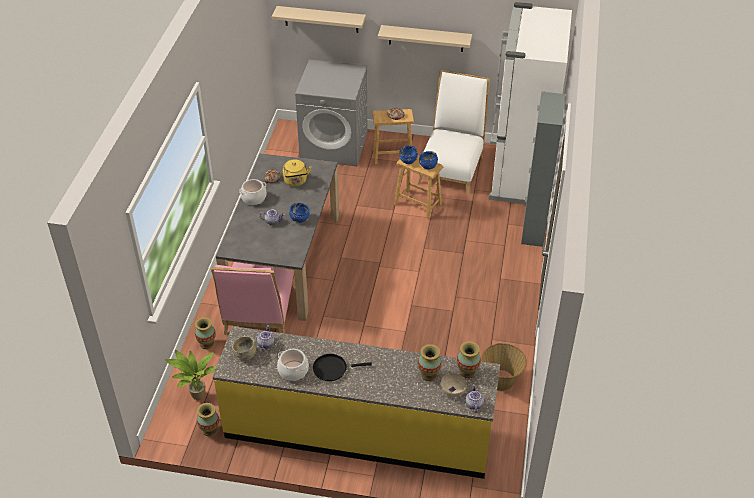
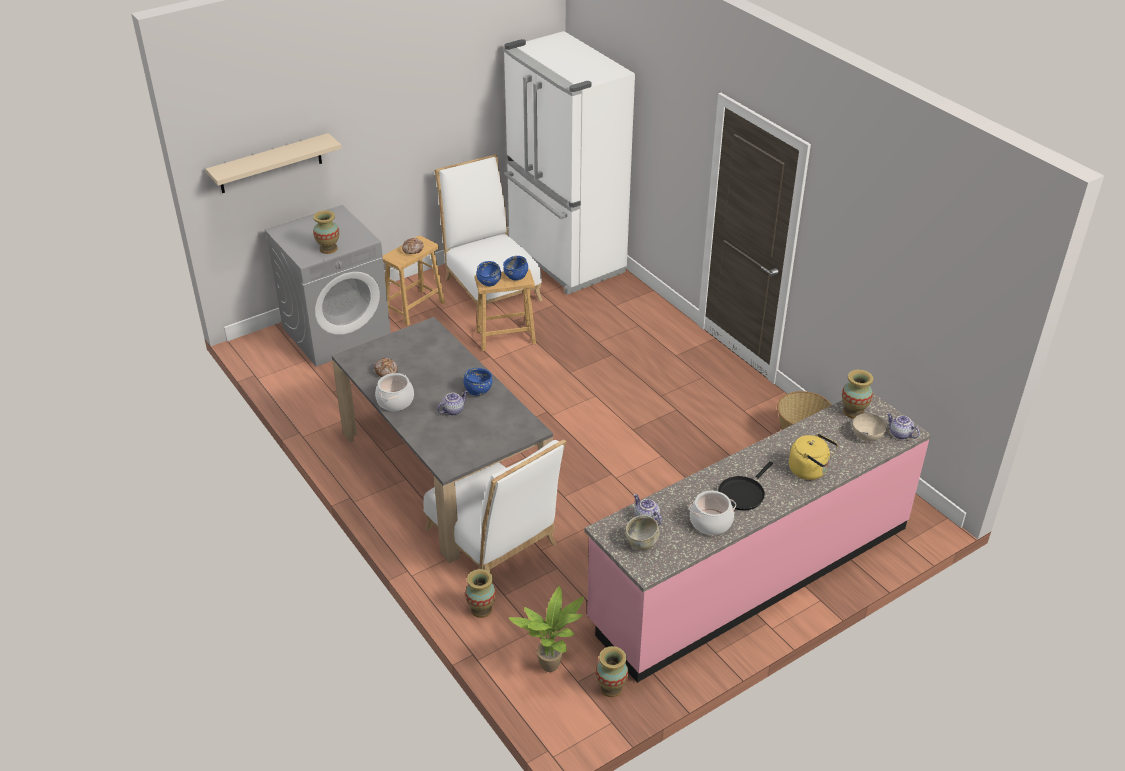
camera: 45 degrees left, 5 degrees down
(258, 314) = (495, 542): pink chair -> white chair
(296, 182) = (418, 359): yellow kettle -> yellow kettle (810, 470)
(358, 432) = (751, 574): yellow counter -> pink counter
(426, 38) = (406, 136): beige shelf -> none
(429, 374) = (828, 437): vase -> vase (328, 249)
(533, 229) = (643, 296): grey cabinet -> none

